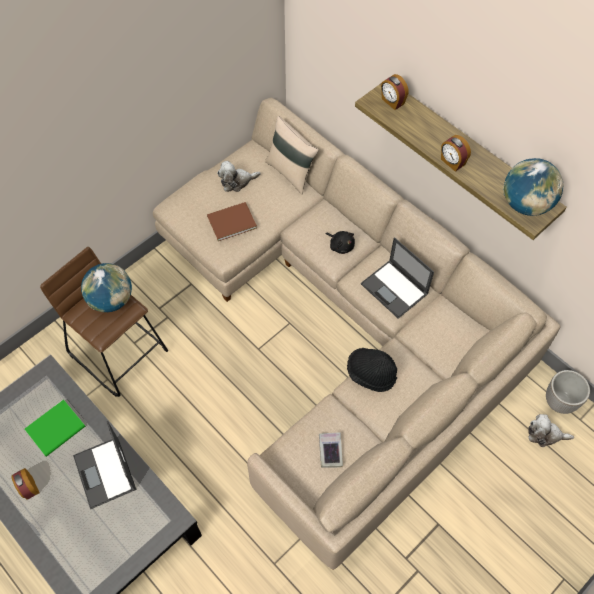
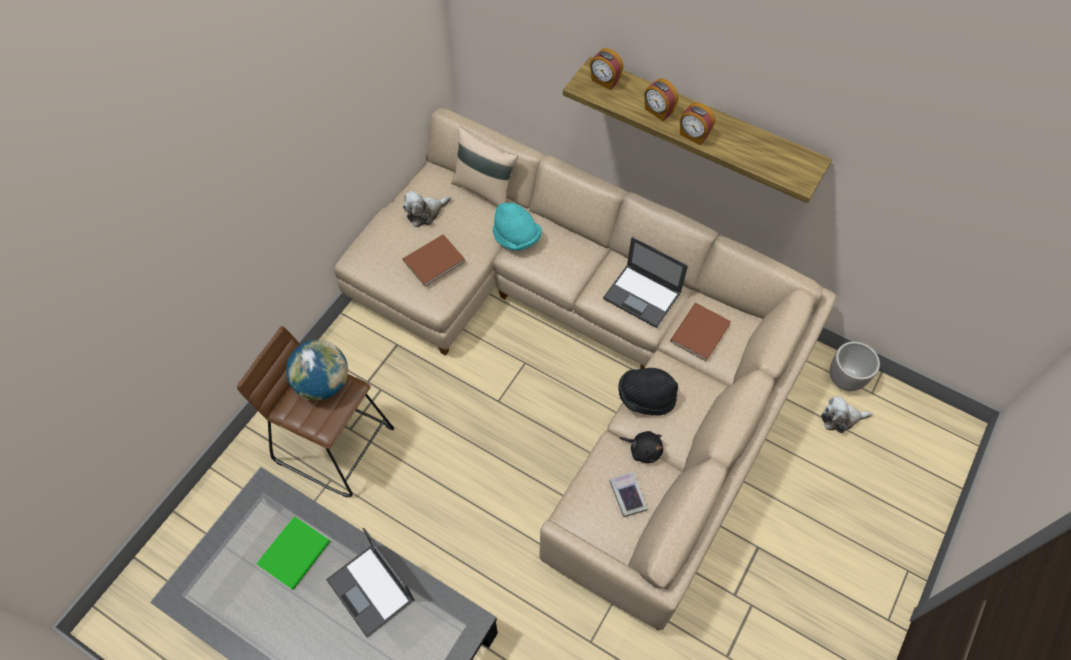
camera: 15 degrees left, 0 degrees up
(29, 488) = (283, 633): alarm clock -> alarm clock (658, 111)
(305, 217) = (516, 237): none -> turquoise hat
(340, 245) = (567, 260): black plush toy -> black plush toy (643, 450)
(432, 331) = (698, 333): none -> brown book
(525, 204) = (788, 165): globe -> none

